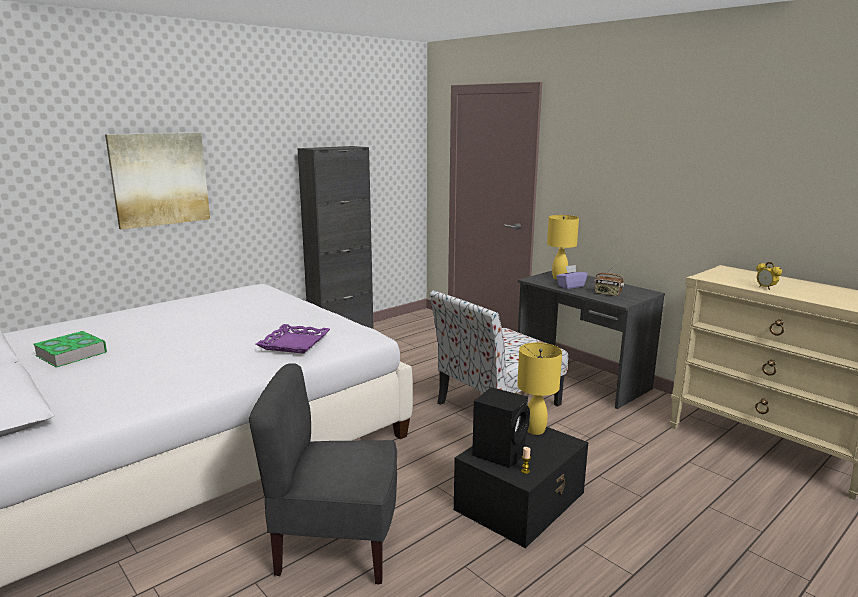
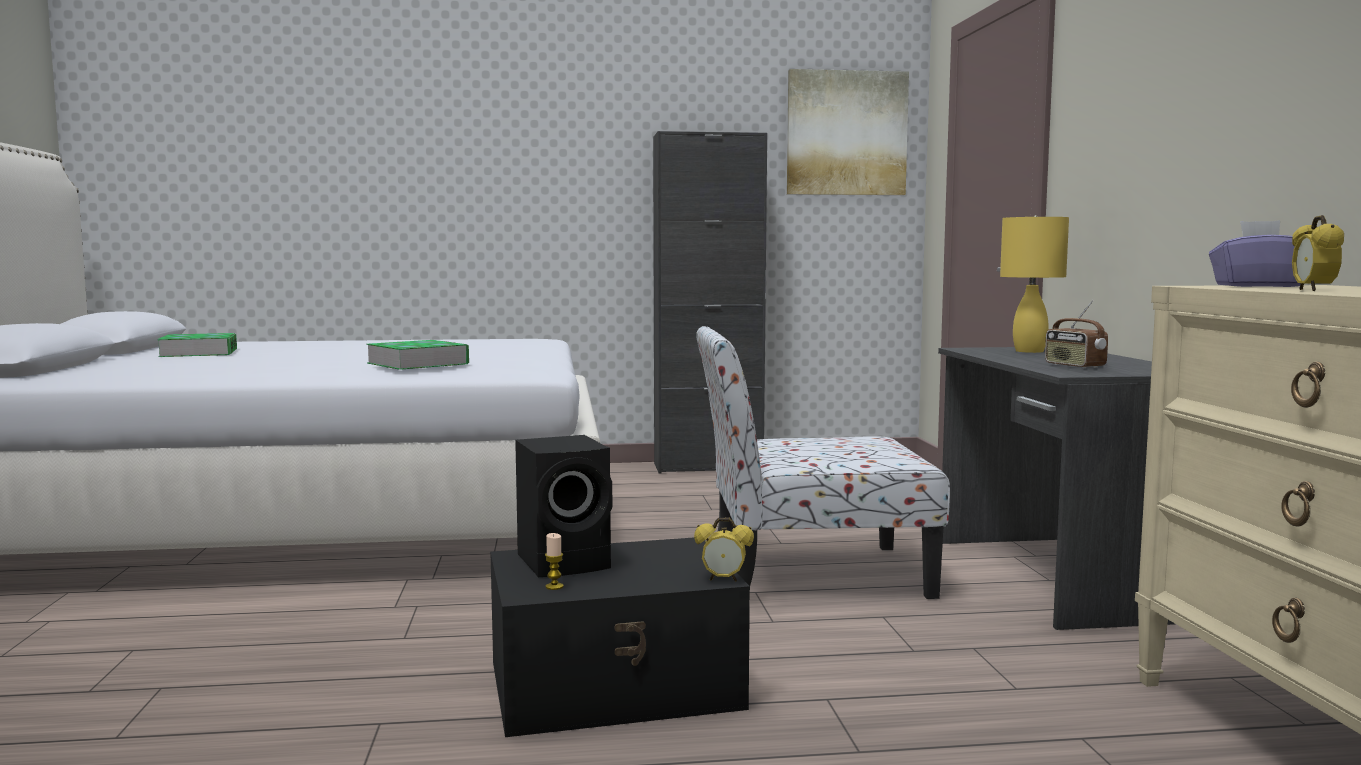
camera: 35 degrees right, 10 degrees down
(160, 179) = (436, 171): picture -> picture (846, 133)
(294, 343) = (418, 363): purple tray -> book
(336, 545) = (277, 648): grey chair -> none
(534, 430) = (686, 555): yellow table lamp -> none
(570, 286) = (1021, 357): purple tissue box -> purple tissue box (1258, 286)
(574, 441) = (723, 579): none -> alarm clock

